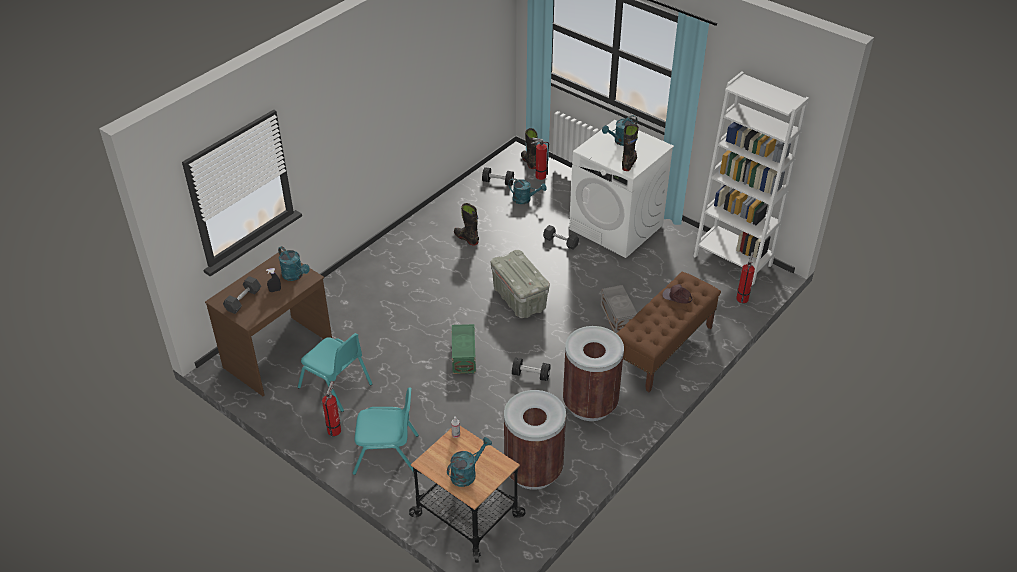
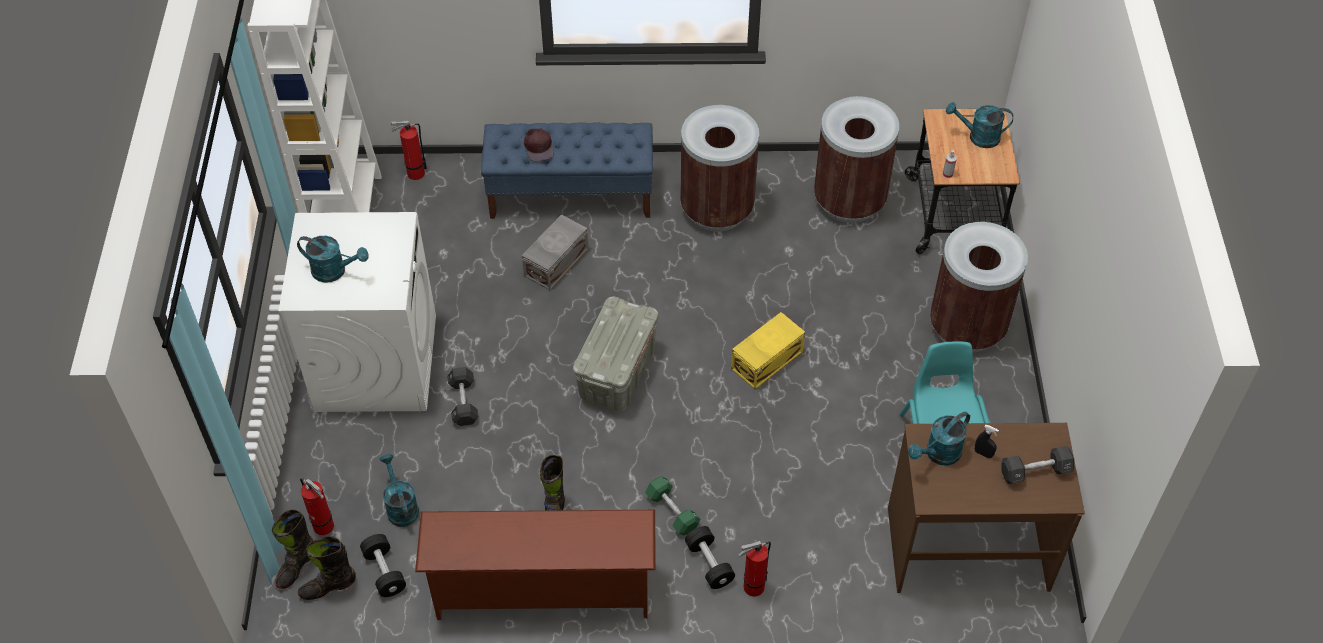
camera: 130 degrees left, 10 degrees up
(295, 276) = (938, 455): turquoise watering can -> turquoise watering can turned 135 degrees counterclockwise
(335, 429) = (992, 397): fire extinguisher -> fire extinguisher (751, 588)
(386, 454) = (967, 327): turquoise chair -> brown trash can
(422, 273) = (672, 511): none -> green dumbbell
(434, 216) = (542, 592): none -> brown shoe rack
(464, 356) = (765, 360): green storage box -> yellow storage box
(531, 375) = (729, 282): black dumbbell -> black dumbbell (709, 564)
(629, 163) = (382, 234): black boot -> black boot (328, 587)
(663, 349) = (571, 196): brown bench -> blue bench

